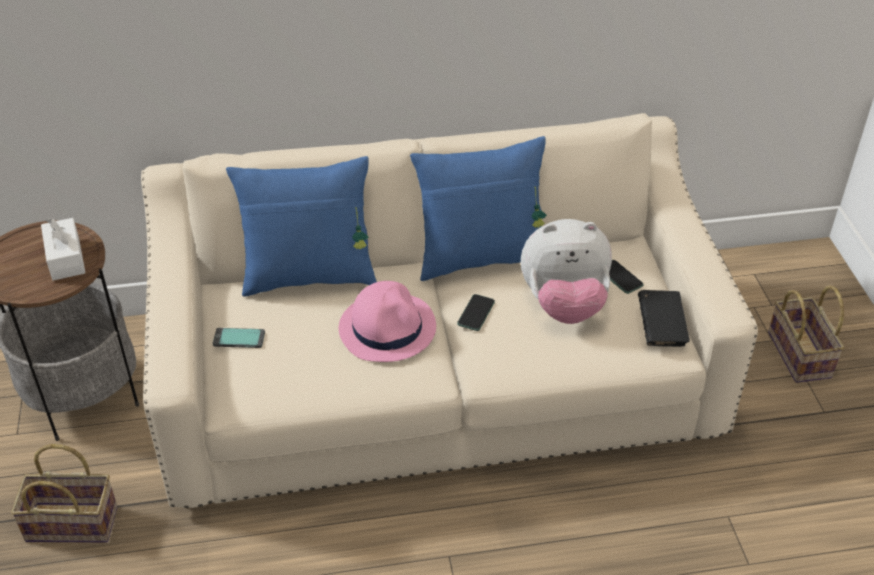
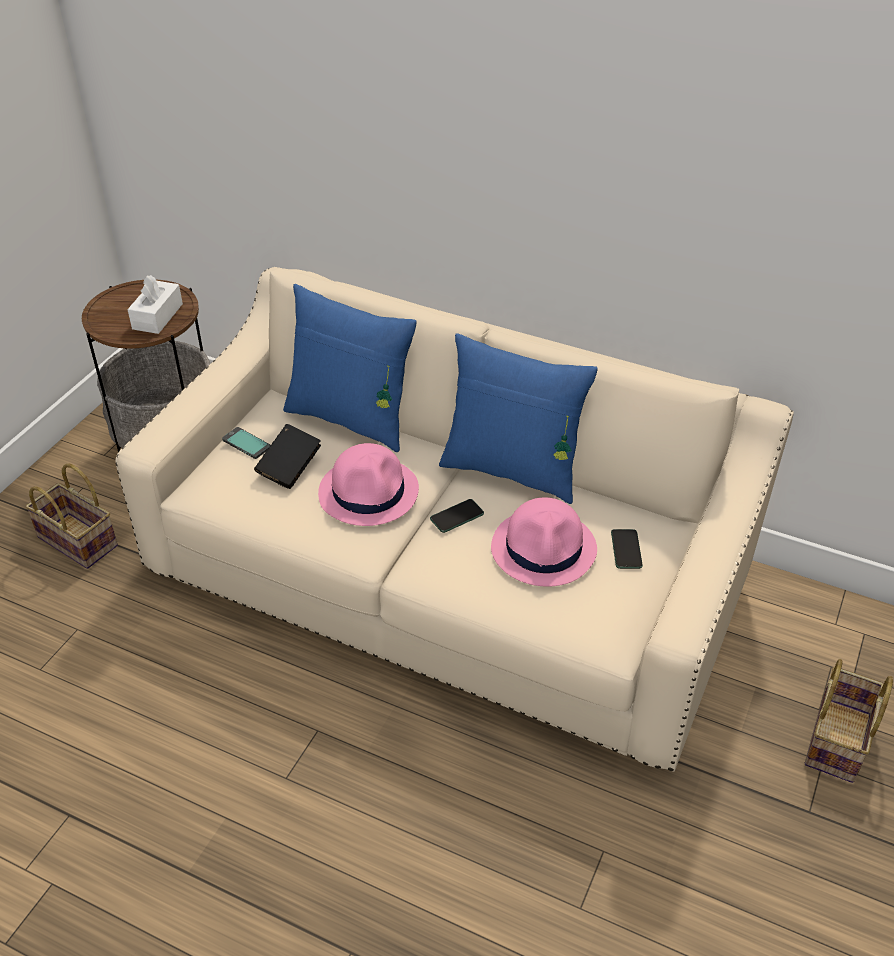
camera: 35 degrees right, 0 degrees up
(564, 305) = (544, 549): plush toy -> pink hat
(661, 329) = (617, 618): black book -> black book (289, 468)

